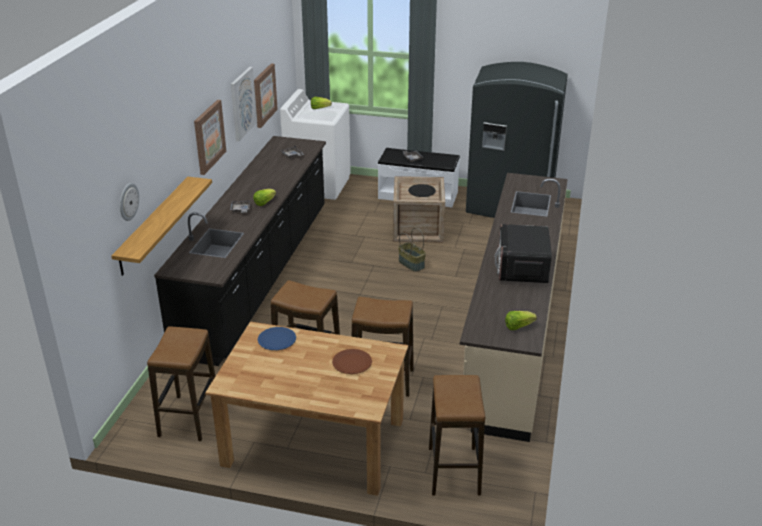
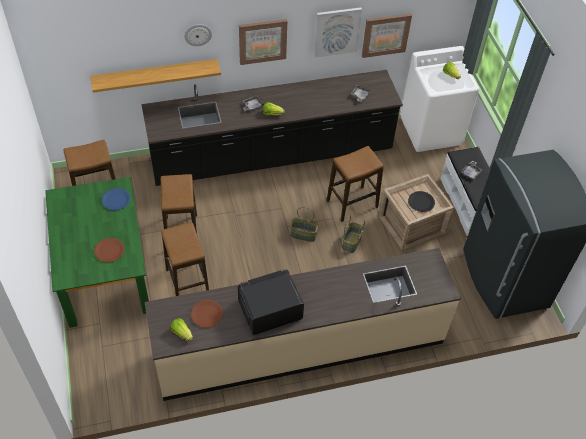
camera: 60 degrees right, 20 degrees up
(128, 201) = (120, 51): wall clock -> wall clock (198, 34)
(315, 441) = (105, 272): brown dining table -> green dining table
(378, 287) = (303, 234): none -> basket
(454, 471) = (111, 363): stool -> stool (352, 204)
(503, 305) = (206, 314): none -> brown plate

